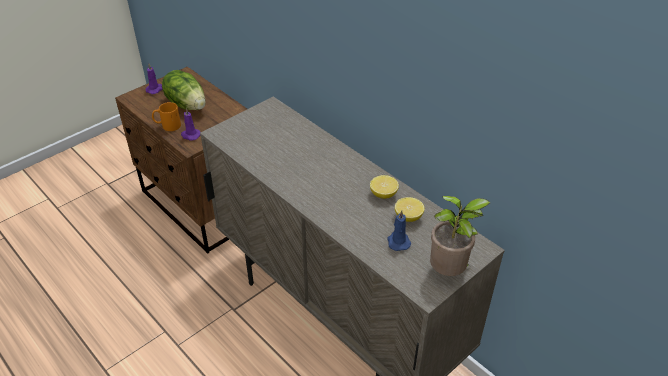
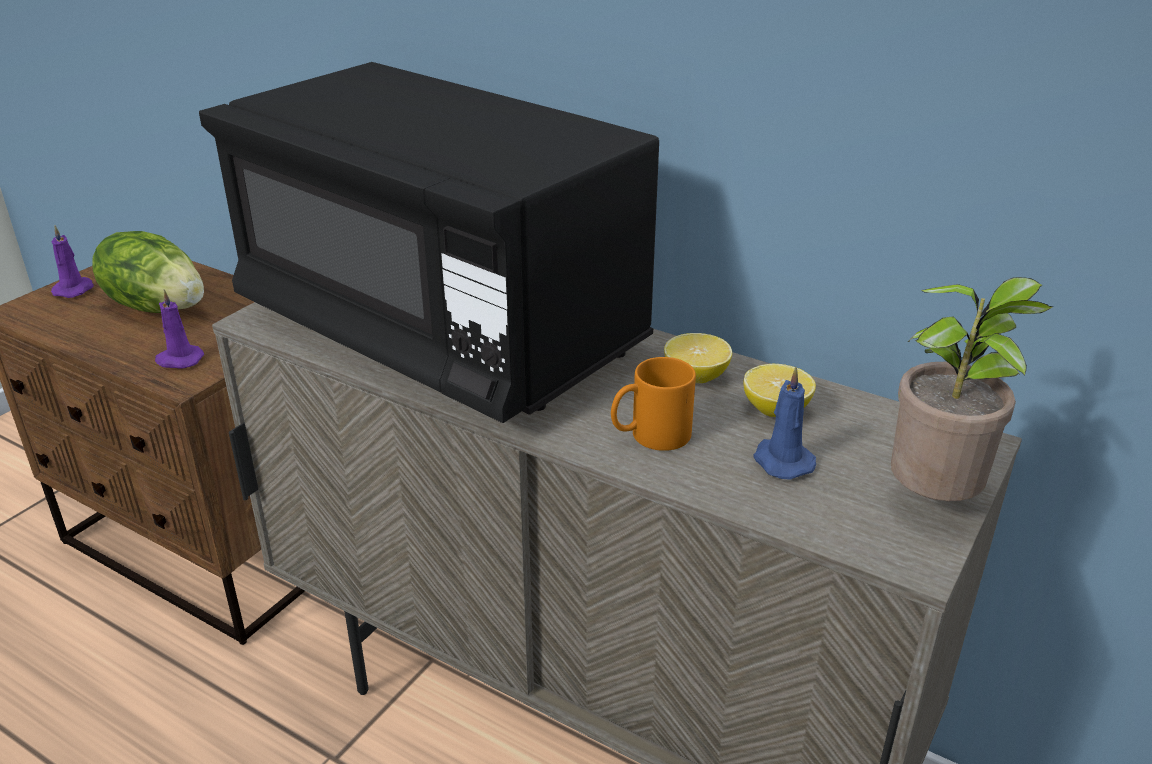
camera: 15 degrees left, 10 degrees down
(167, 126) = (118, 350): orange mug -> orange mug (650, 436)
(288, 152) = (441, 331): none -> black microwave

